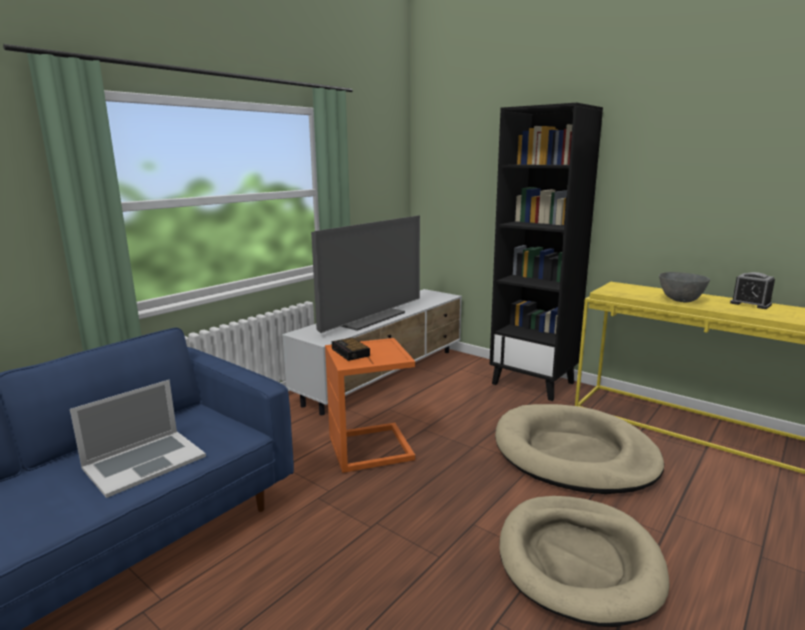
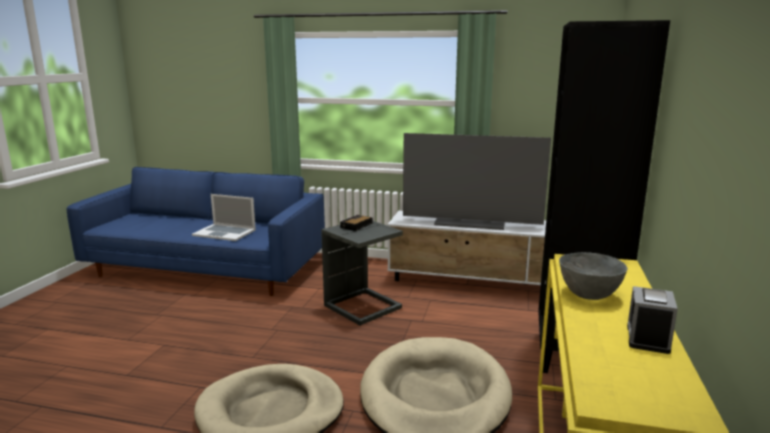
camera: 65 degrees right, 0 degrees up
(372, 449) = (362, 308): orange side table -> grey side table

